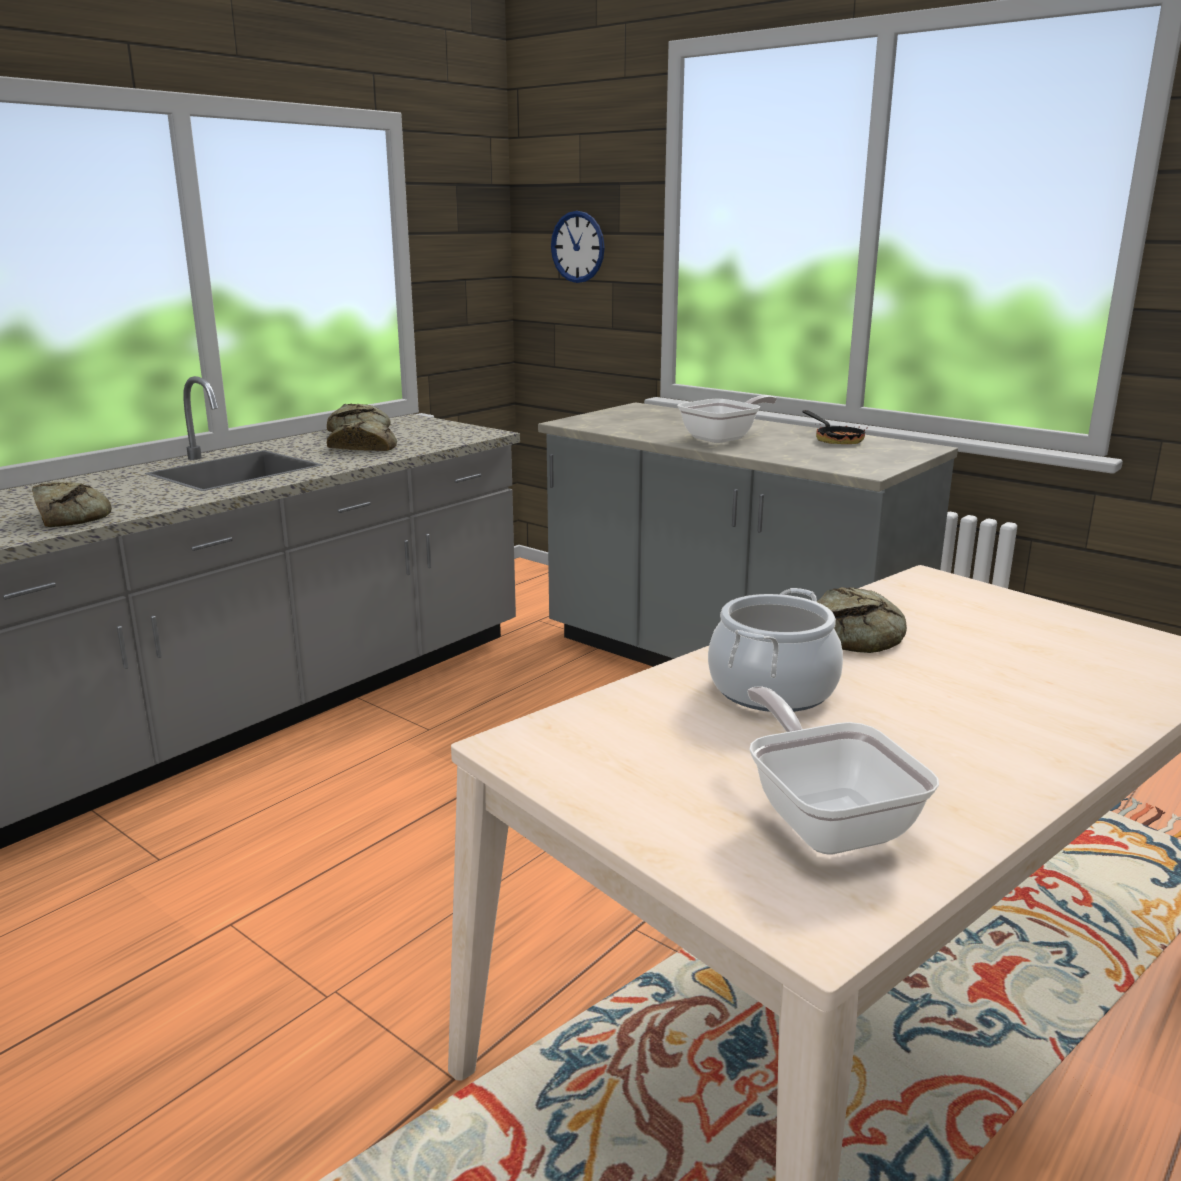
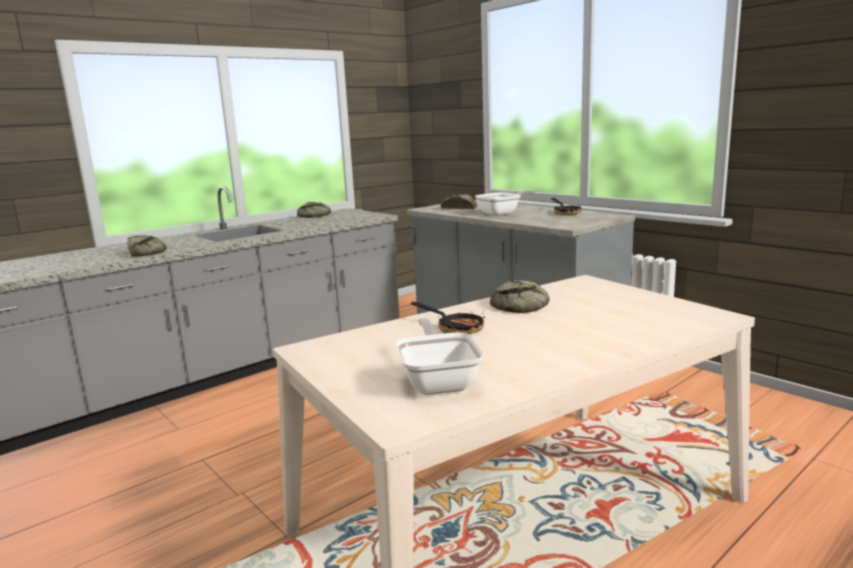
camera: 10 degrees right, 5 degrees down
(364, 447) = (310, 223): bread -> bread (459, 208)
(578, 247) = (441, 117): wall clock -> none
(771, 689) = (455, 328): cooking pot -> frying pan

